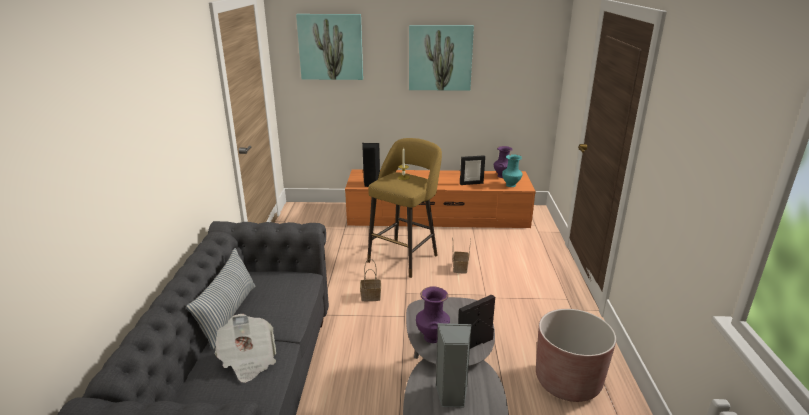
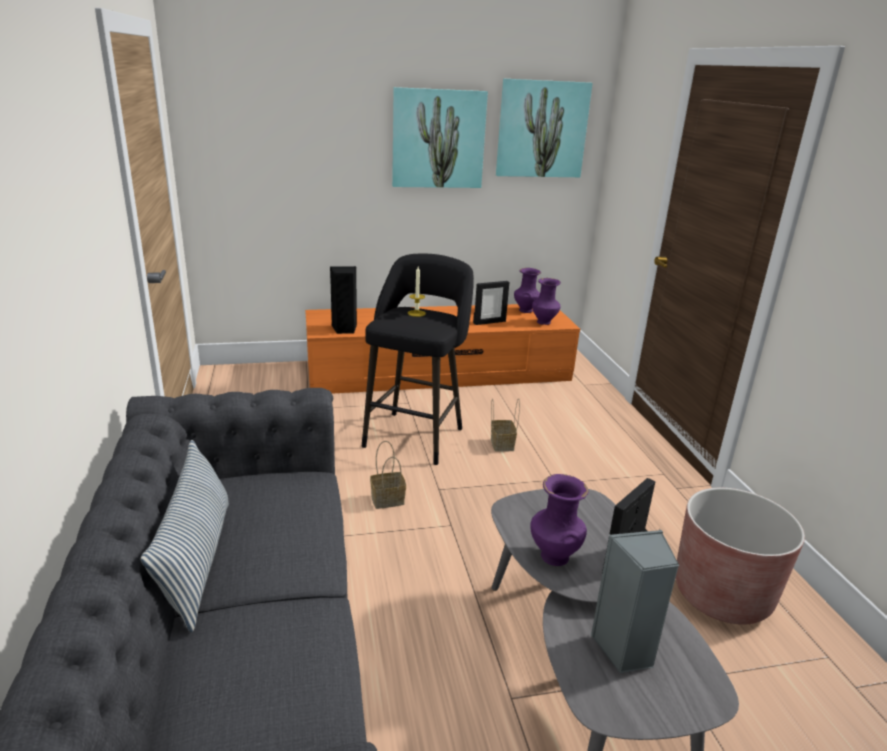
camera: 15 degrees left, 0 degrees up
(248, 360) = (272, 644): newspaper -> none
(330, 47) = (271, 118): picture -> picture (542, 129)
(405, 257) = (416, 434): yellow stool -> black stool
(511, 185) = (544, 322): turquoise vase -> purple vase

